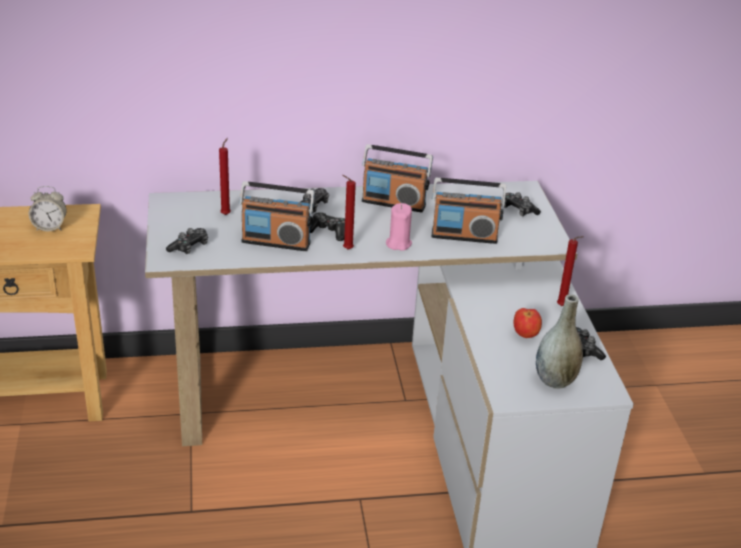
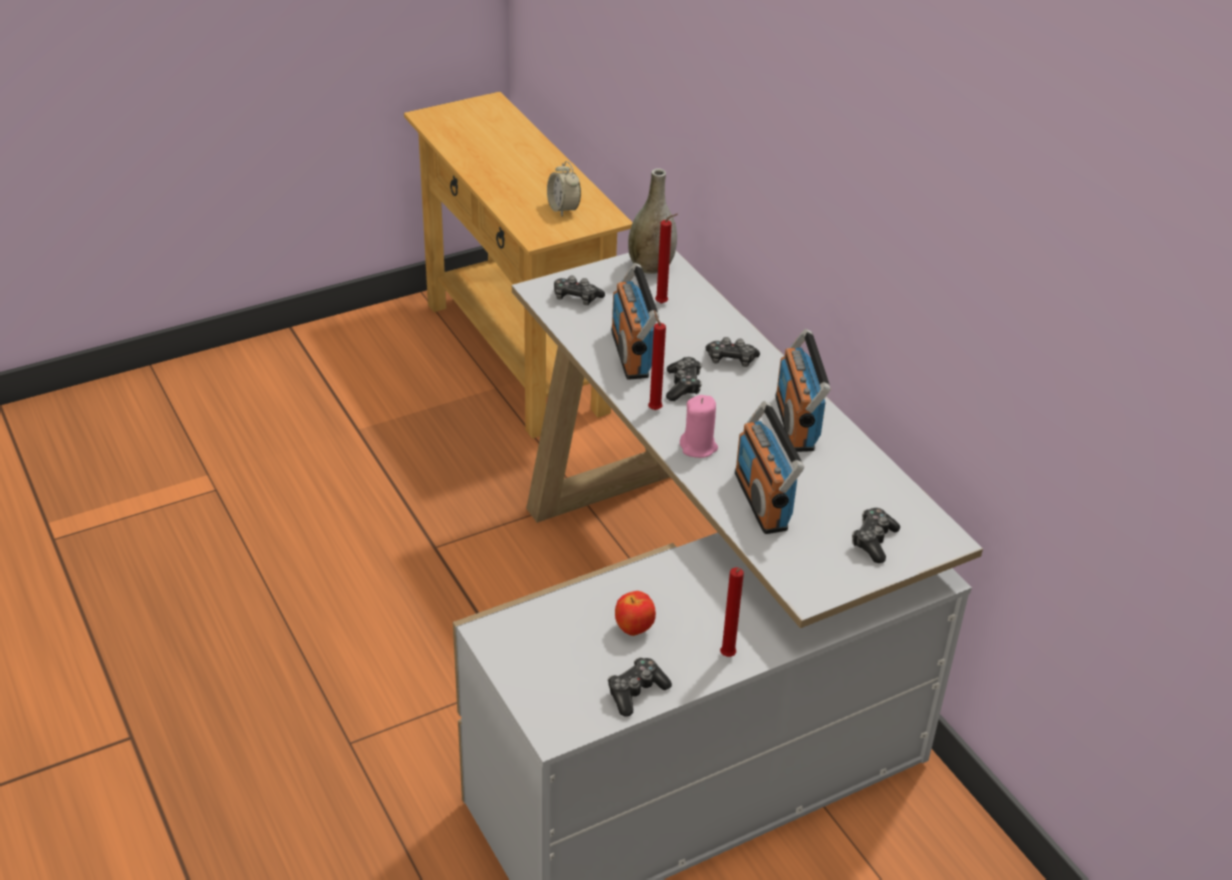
camera: 70 degrees right, 5 degrees up
(555, 380) = (550, 673): grey vase -> grey vase (651, 267)

